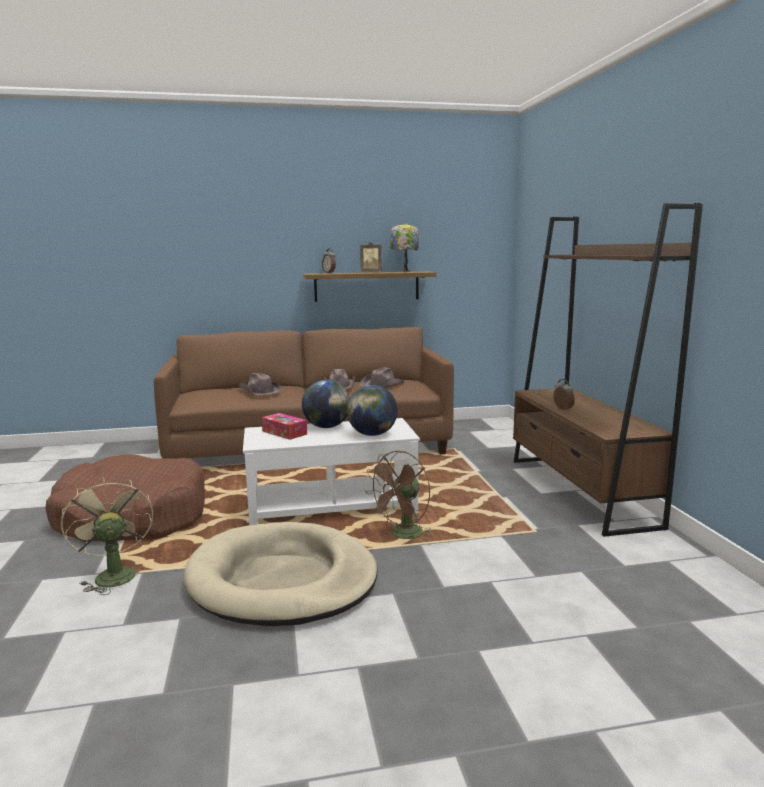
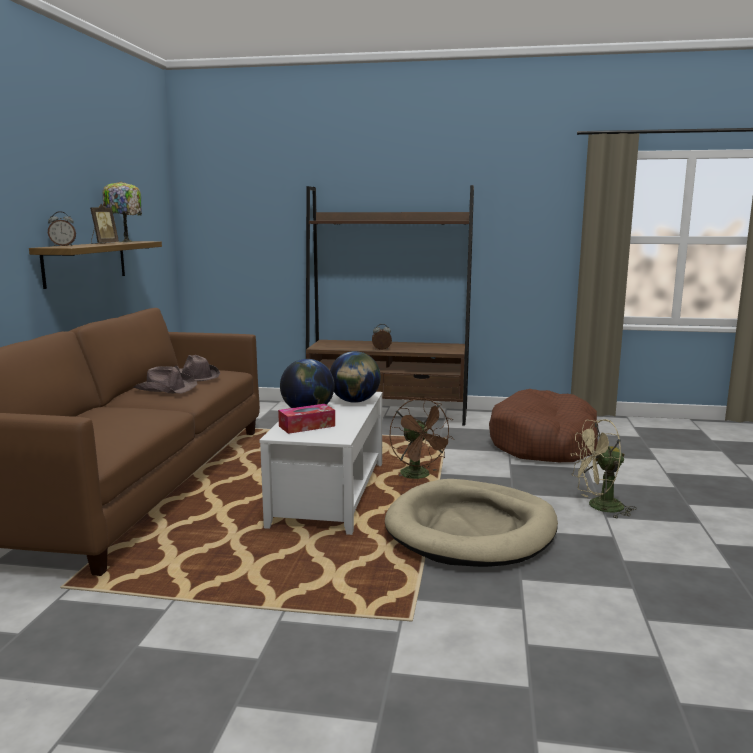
camera: 70 degrees left, 0 degrees up
(113, 574) = (408, 618): beige fan -> beige fan (599, 507)
(132, 517) = (238, 608): brown dog bed -> brown dog bed (544, 444)
(259, 391) = (119, 417): brown hat -> none

